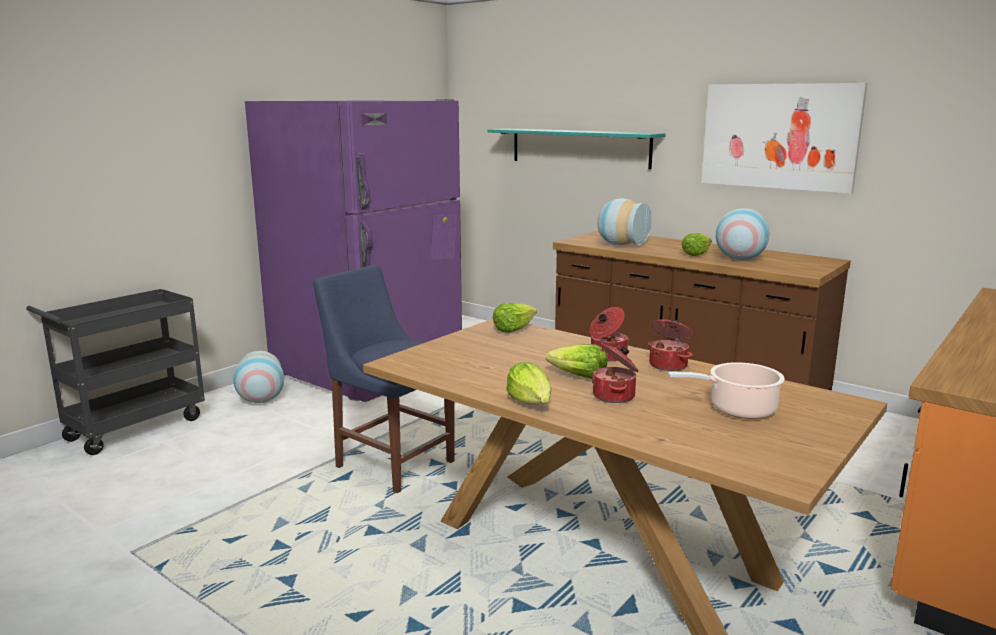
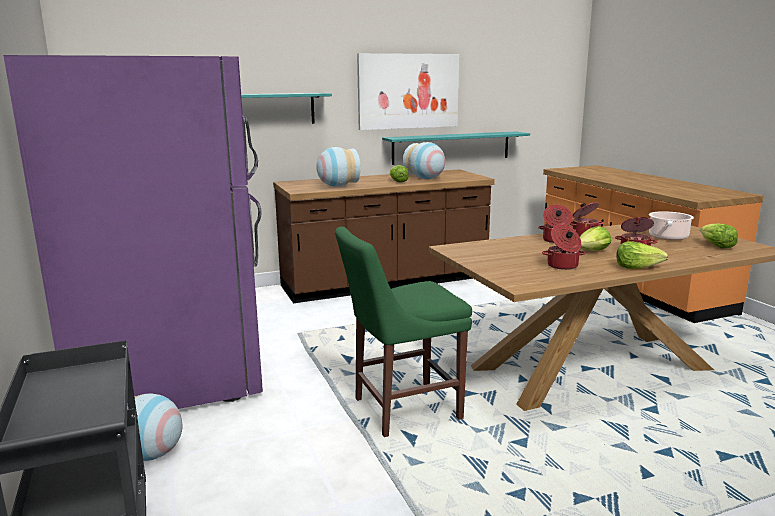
camera: 60 degrees left, 0 degrees up
(391, 463) = (401, 410): blue chair -> green chair
(490, 370) = (562, 266): none -> cooking pot
(513, 329) = (469, 247): lettuce -> lettuce (715, 246)
(843, 225) = (451, 147): none -> turquoise shelf

